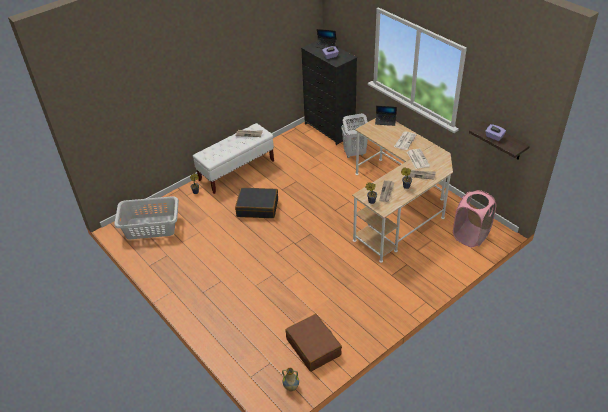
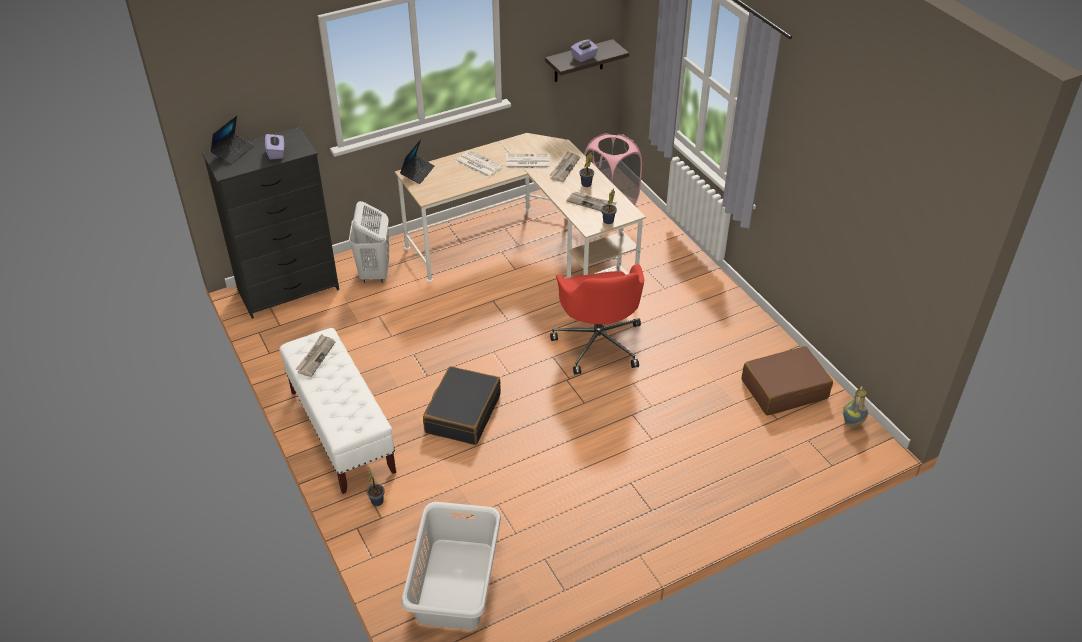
camera: 80 degrees left, 0 degrees up
(328, 251) = (598, 342): none -> red office chair

